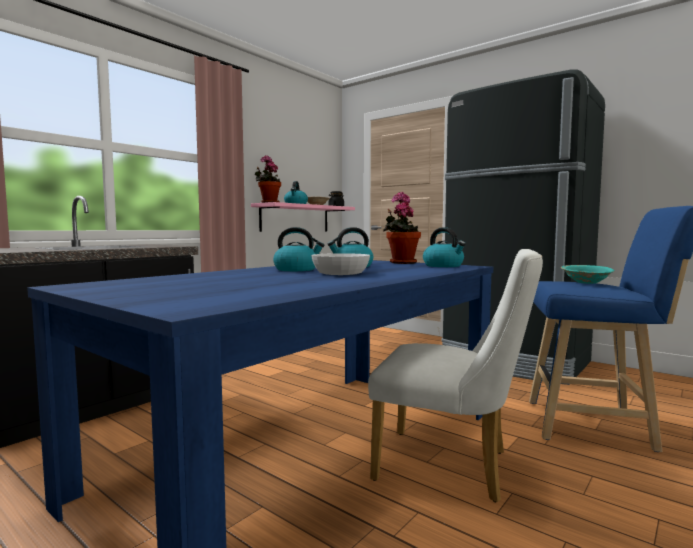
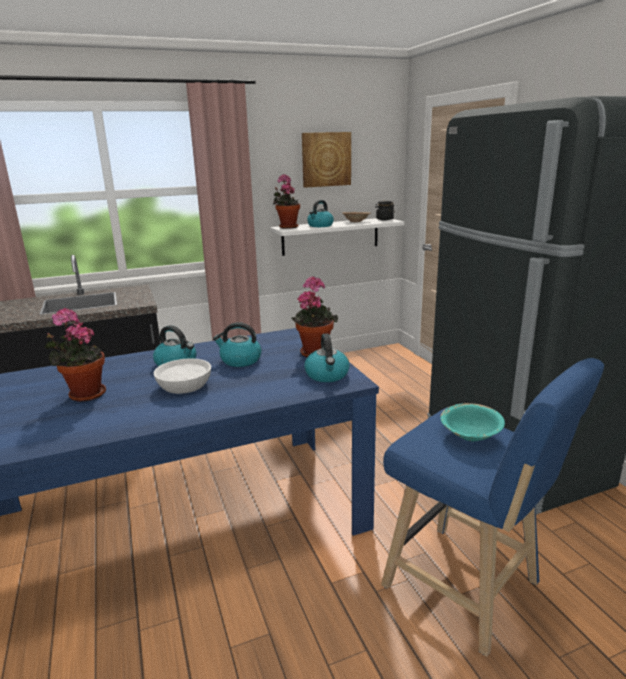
camera: 30 degrees right, 15 degrees up
(249, 280) = (84, 394): none -> potted plant
(292, 151) = (326, 159): none -> picture
(295, 218) = (330, 236): pink shelf -> white shelf
(453, 466) = (259, 583): white chair -> none

